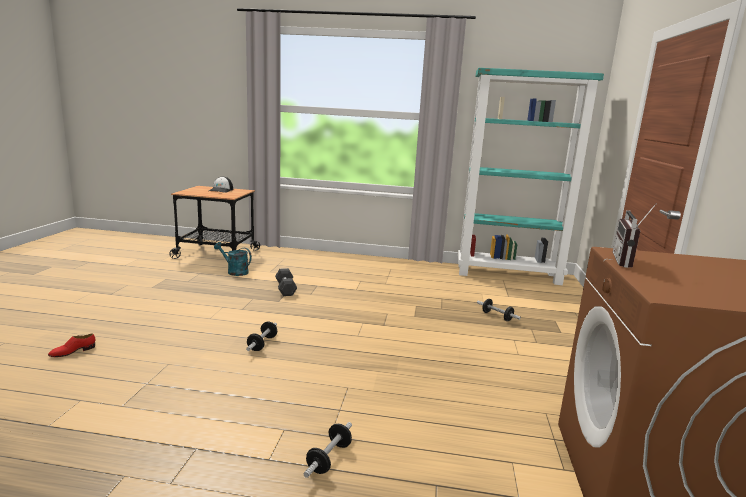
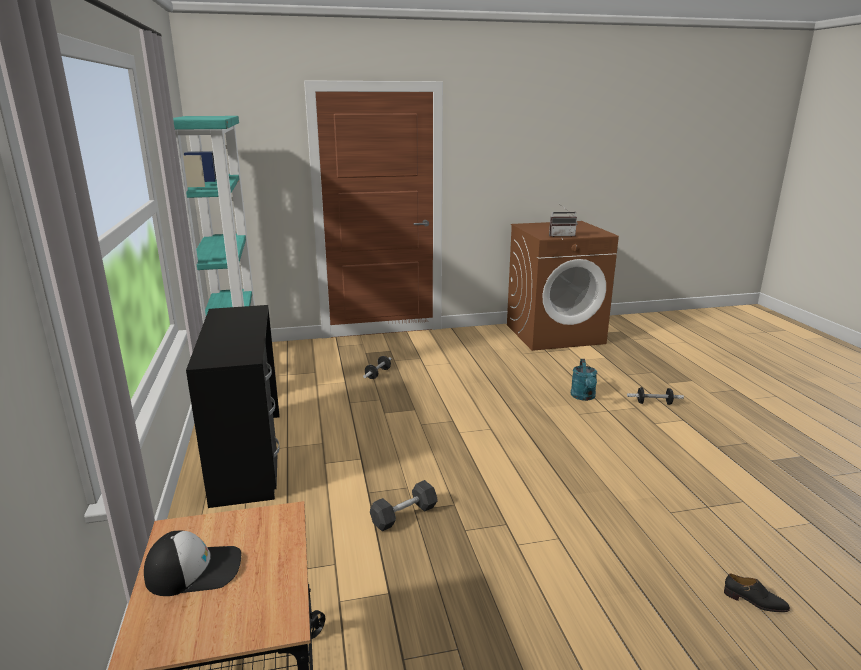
camera: 110 degrees left, 5 degrees up
(72, 352) = (755, 601): red shoe -> black shoe
(234, 271) = (362, 610): turquoise watering can -> turquoise watering can (583, 397)
(262, 344) = (568, 473): dumbbell -> none
(385, 267) = (247, 456): none -> black desk

